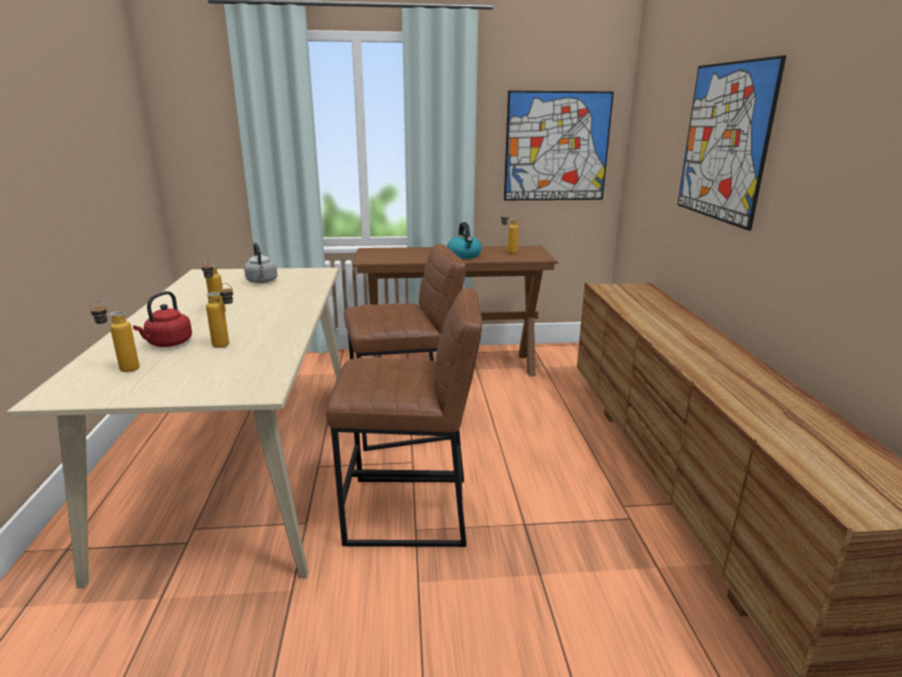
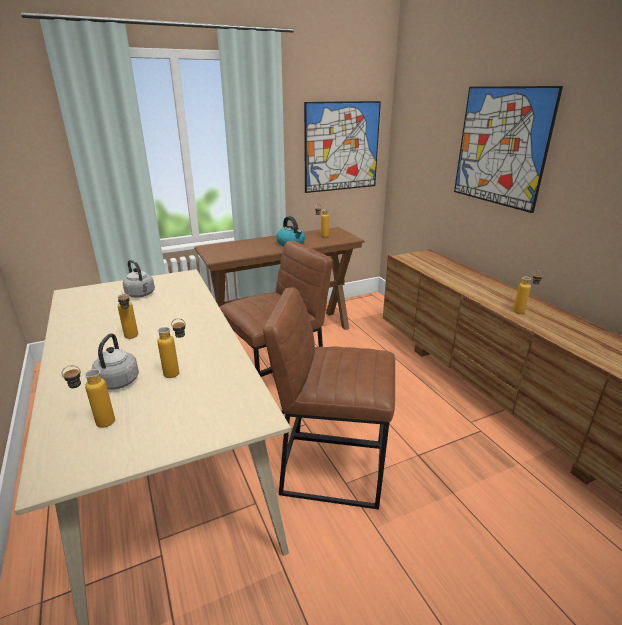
camera: 20 degrees left, 5 degrees up
(168, 344) = (117, 383): red kettle -> grey kettle
(410, 510) = (331, 467): brown chair -> brown chair turned 150 degrees counterclockwise
(706, 361) = (523, 311): none -> bottle

